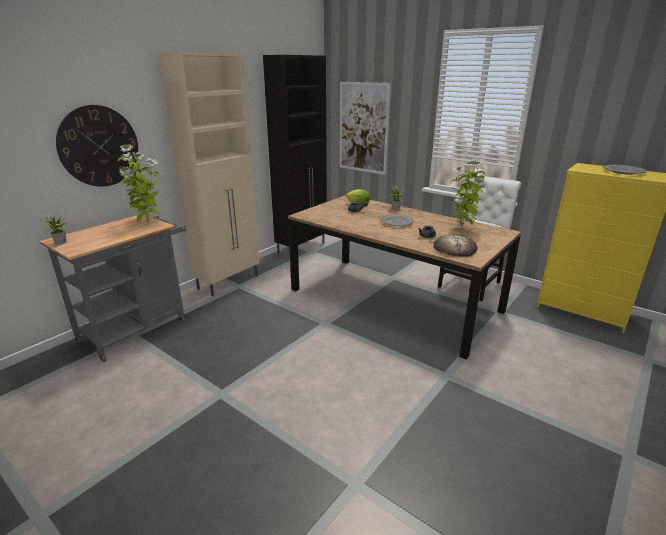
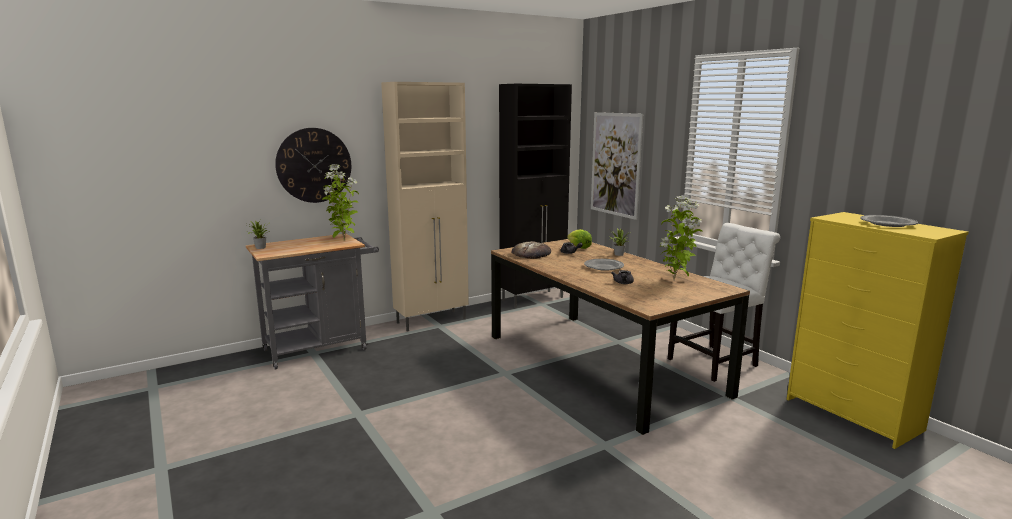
camera: 20 degrees right, 10 degrees down
(454, 248) = (641, 296): bread -> bread (531, 254)

